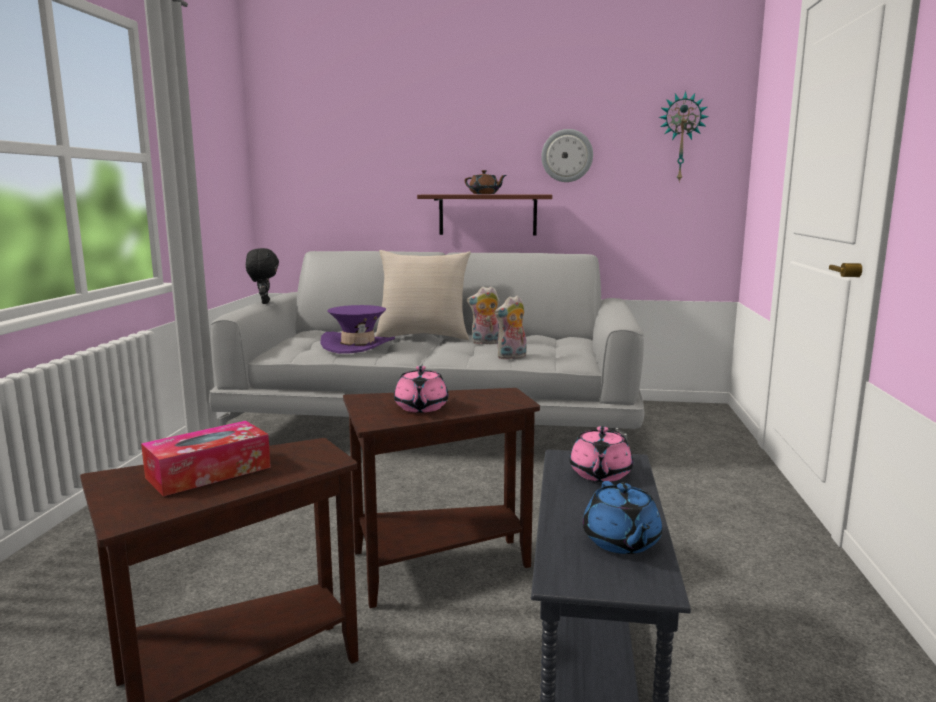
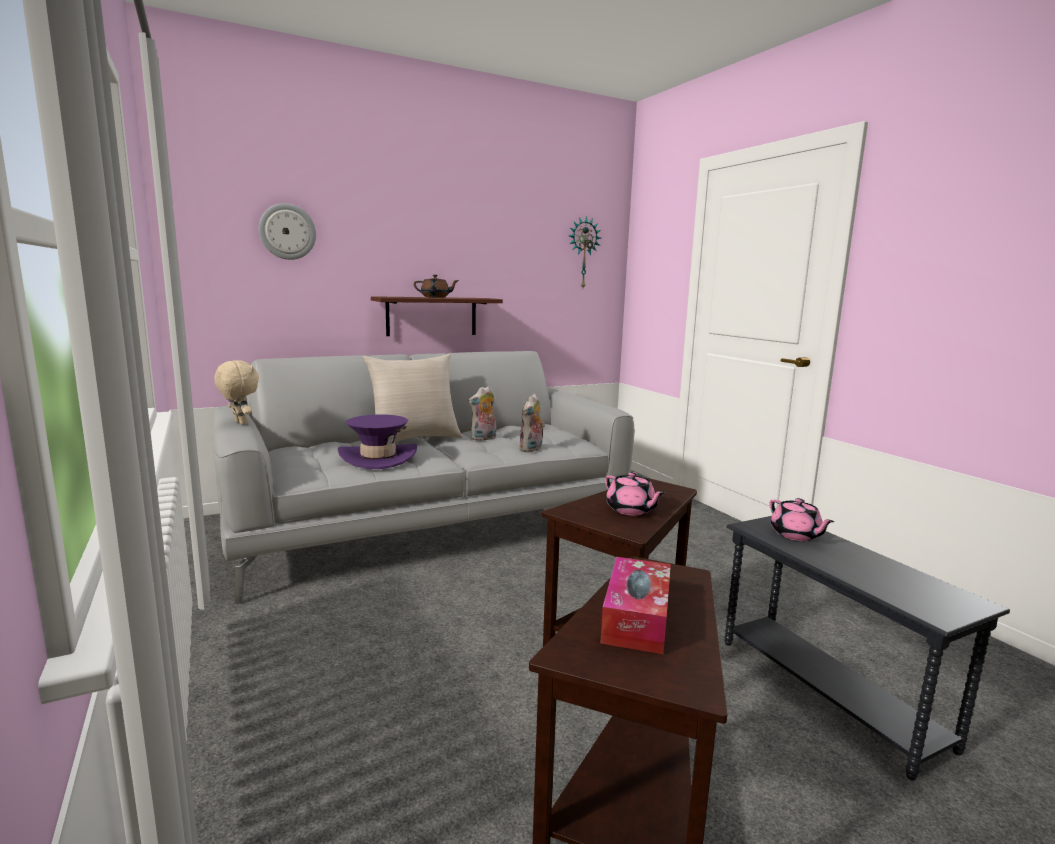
camera: 35 degrees left, 0 degrees up
(264, 302) = (239, 423): black plush toy -> beige plush toy
(567, 155) = (499, 263): wall clock -> wall clock (287, 232)
(621, 542) = (905, 580): blue teapot -> none

